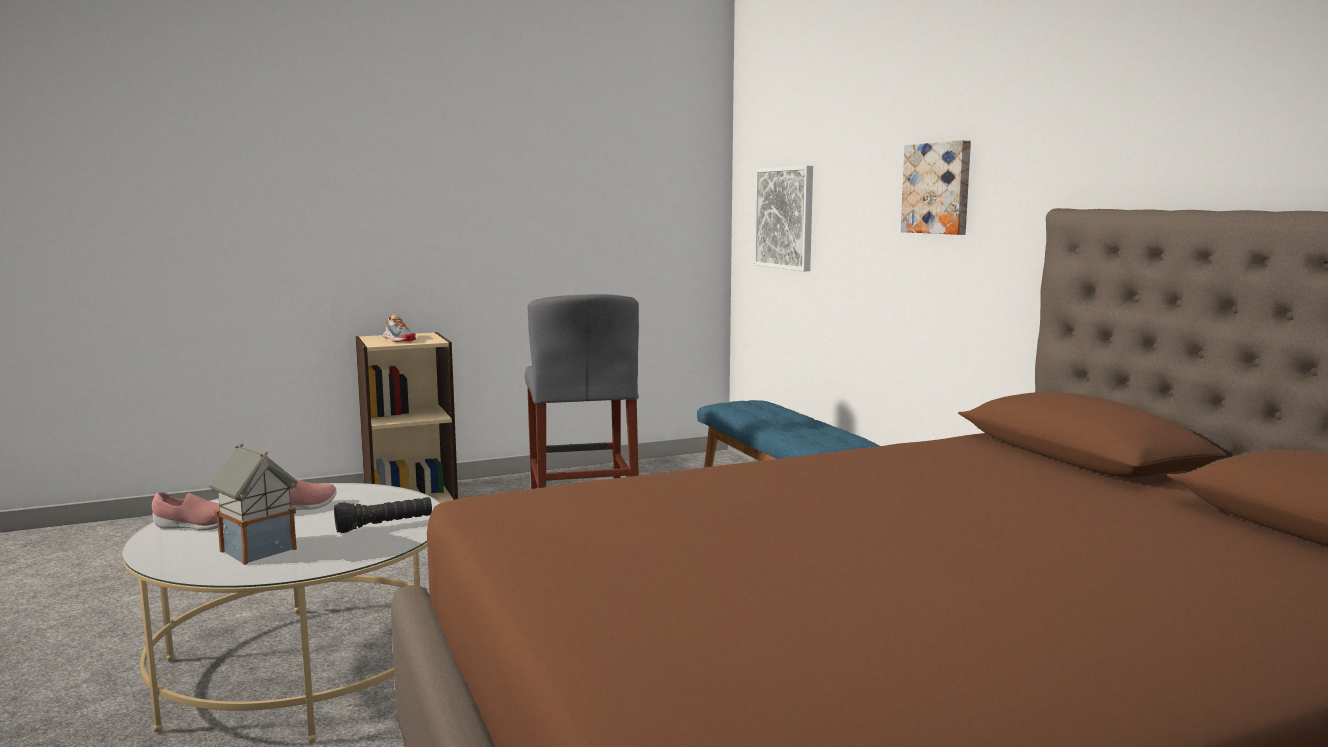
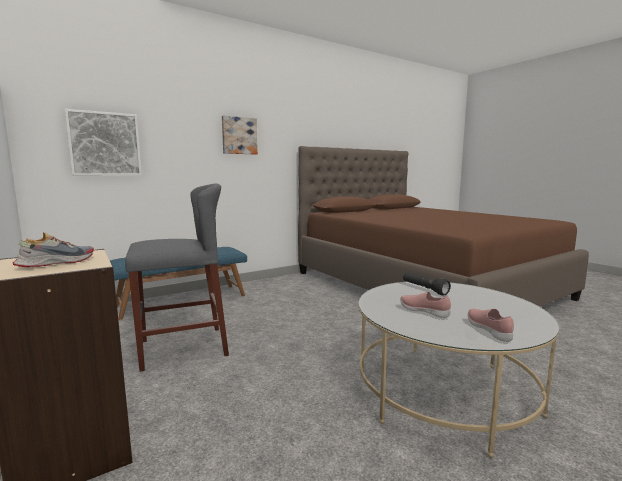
camera: 100 degrees left, 0 degrees up
(259, 550) = (489, 305): toy house -> none

